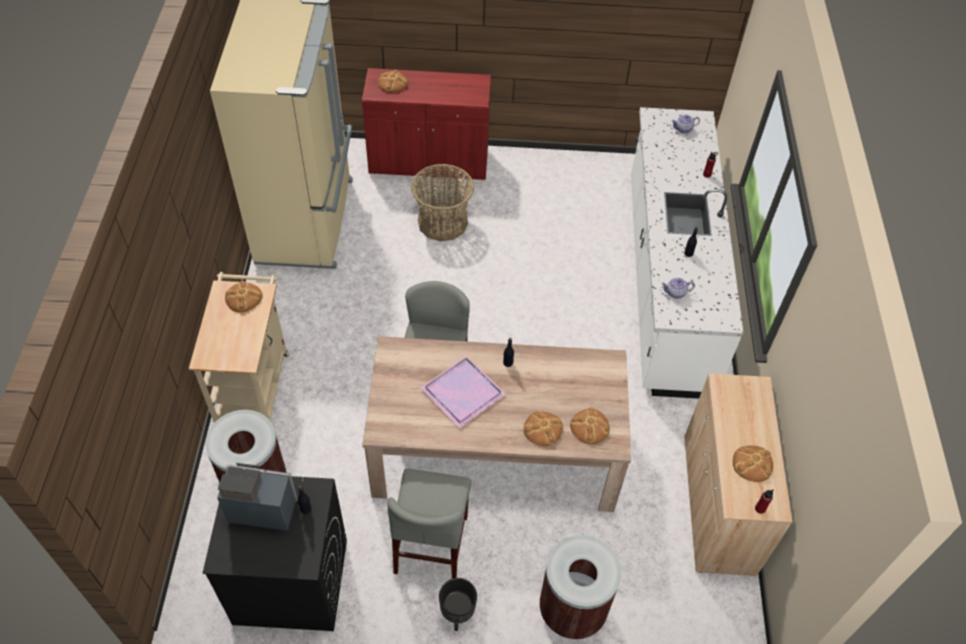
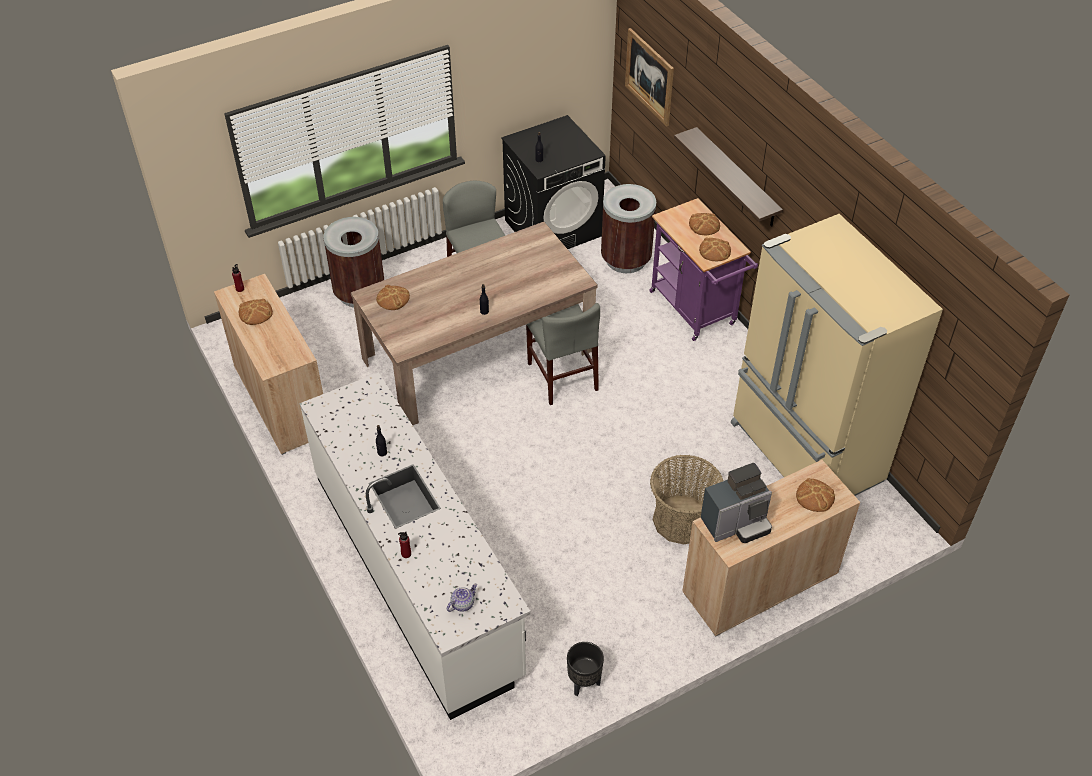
camera: 150 degrees right, 5 degrees down
(119, 436) = (649, 77): none -> picture
(181, 275) = (736, 178): none -> shelf
(254, 384) = (696, 311): beige cart -> purple cart
(261, 507) = (566, 150): coffee machine -> coffee machine (736, 523)
(429, 162) = (760, 583): red cabinet -> beige cabinet
(458, 615) = (434, 259): black planter -> black planter (583, 683)
(463, 394) = (501, 277): purple tray -> none
(543, 429) = (426, 282): bread -> bread (704, 225)
(675, 293) = (375, 409): teapot -> none

